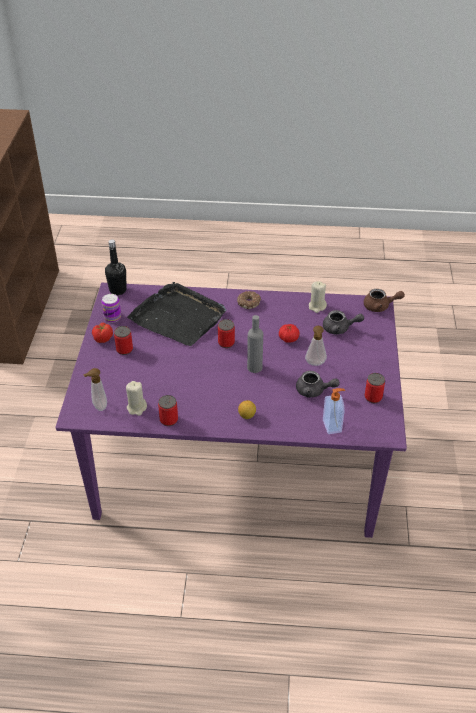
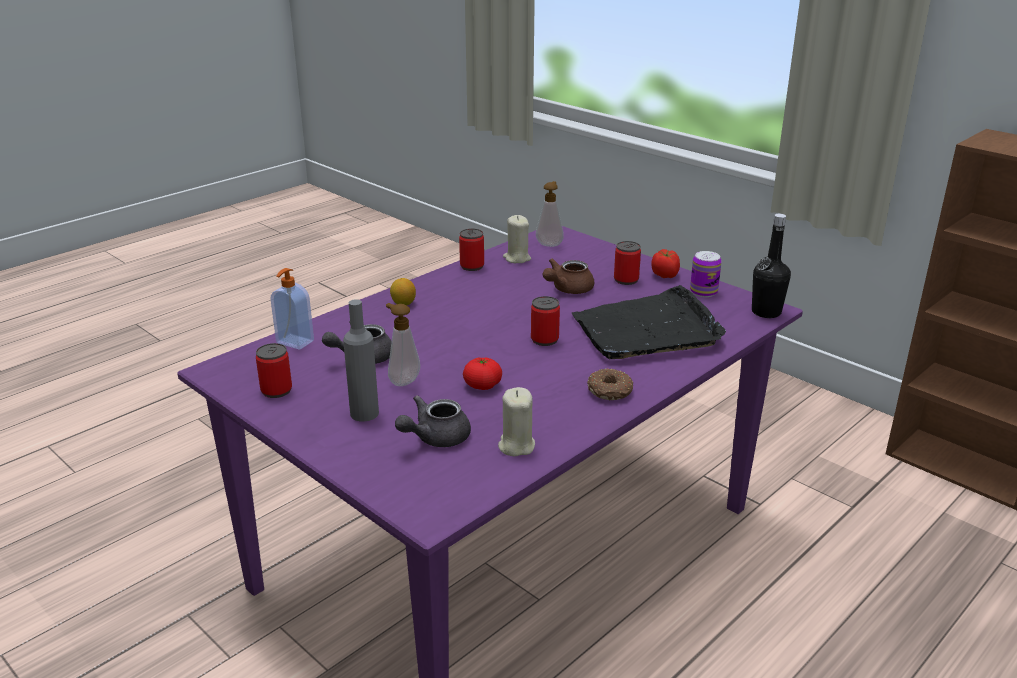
camera: 130 degrees right, 15 degrees down
(254, 367) = (469, 339): grey bottle -> grey bottle (364, 413)
(380, 306) = (421, 511): brown teapot -> brown teapot (567, 289)

